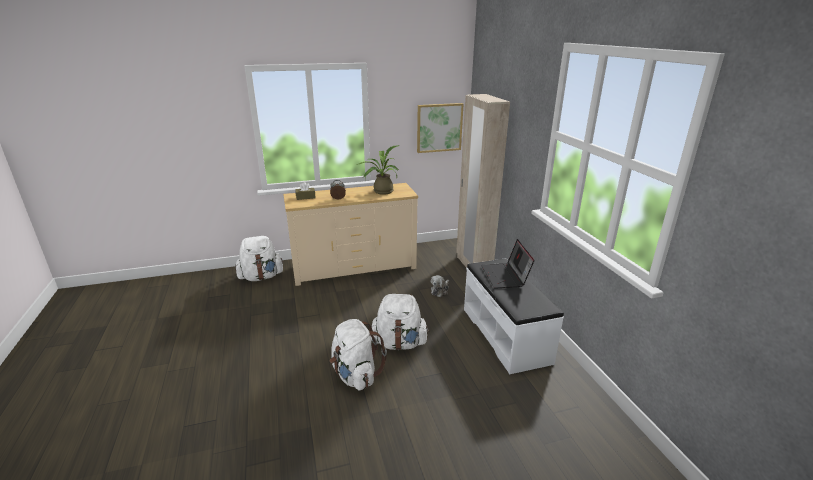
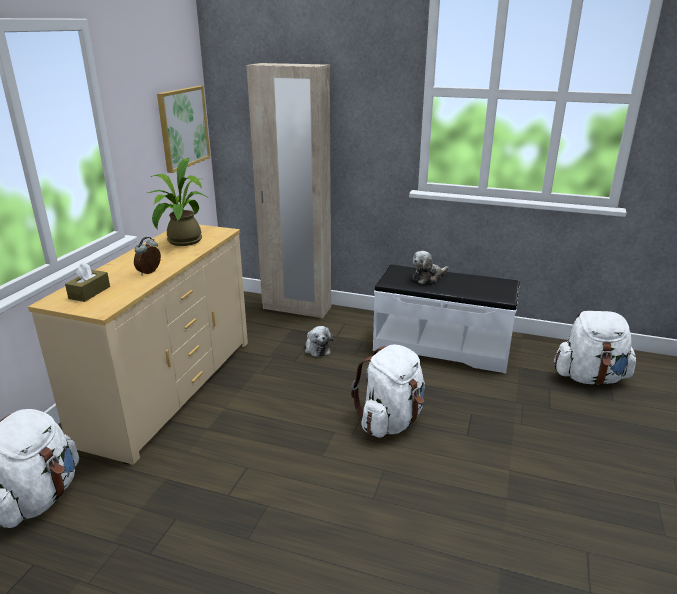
camera: 55 degrees left, 0 degrees up
(355, 375) = (424, 483): white backpack -> white backpack (590, 377)
(505, 276) = (428, 278): laptop -> plush toy

